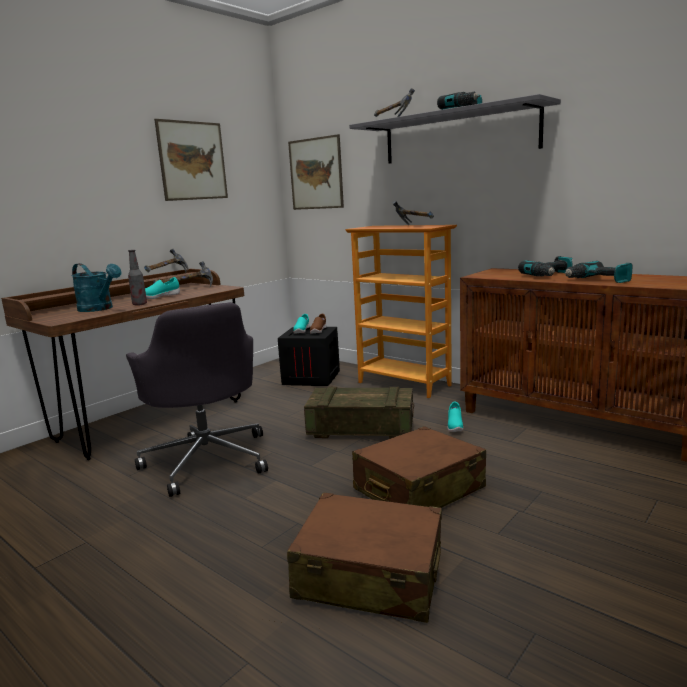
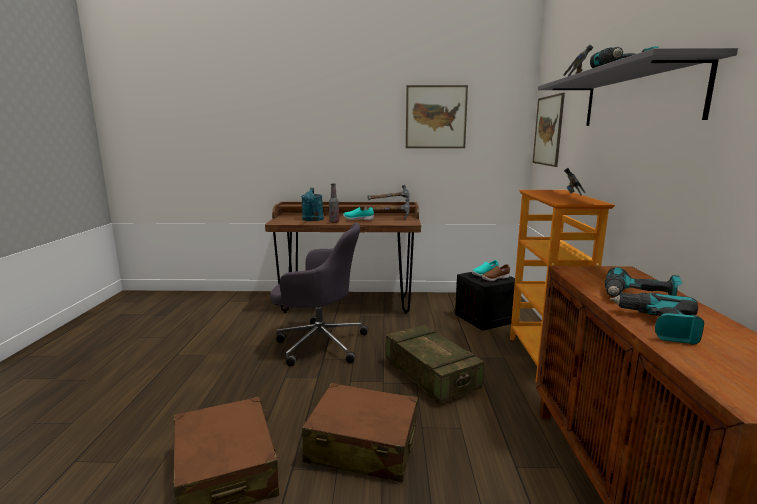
camera: 50 degrees right, 0 degrees up
(207, 459) = (319, 343): grey office chair -> grey office chair turned 105 degrees counterclockwise
(454, 426) = (499, 419): turquoise shoe -> none

